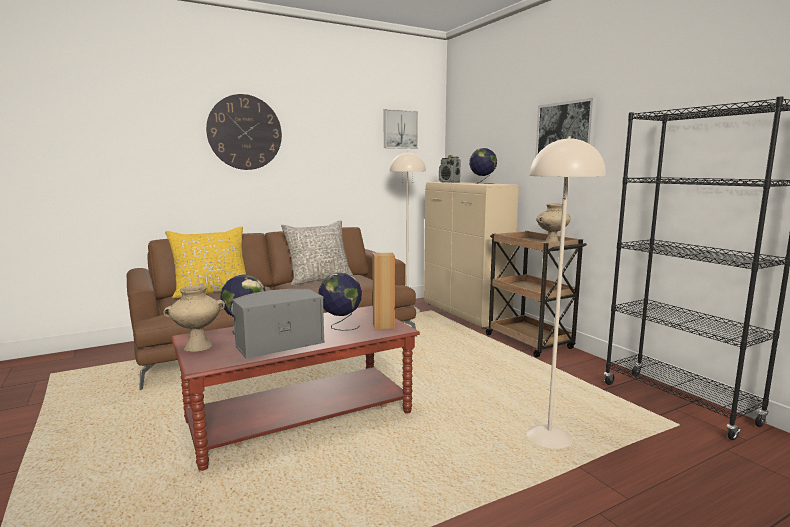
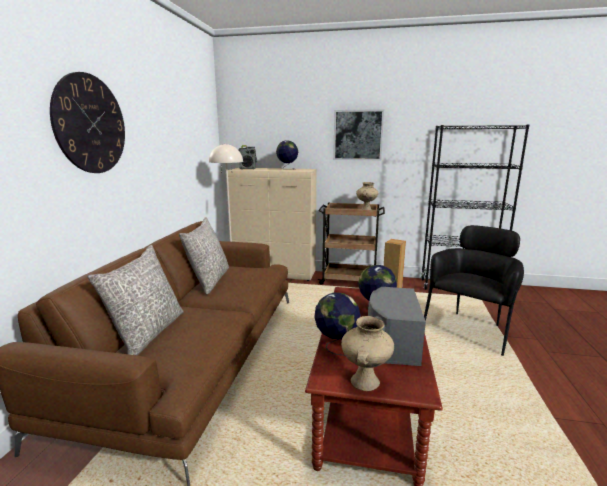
camera: 50 degrees left, 5 degrees up
(212, 292) = (147, 333): yellow pillow -> grey pillow
(399, 129) = (197, 120): picture -> none
(549, 437) = (469, 329): beige floor lamp -> black armchair

